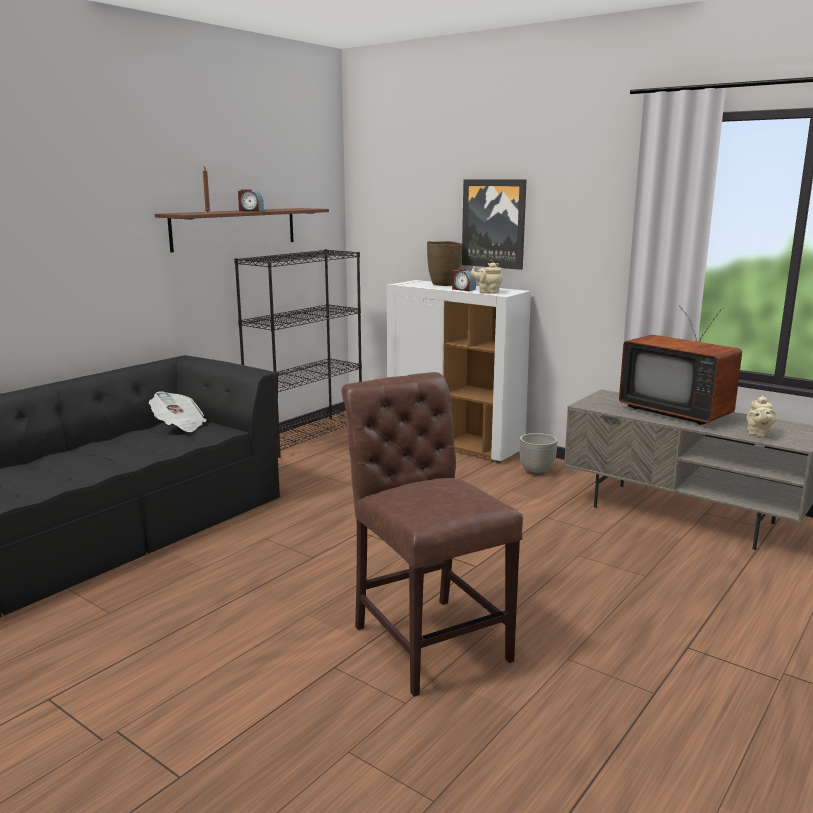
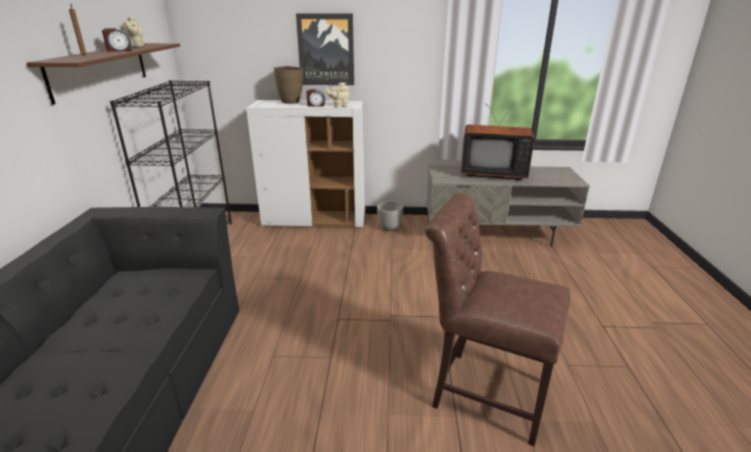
camera: 35 degrees left, 10 degrees up
(179, 425) = (139, 283): newspaper -> none
(758, 434) = (551, 180): beige teapot -> beige teapot (135, 46)

